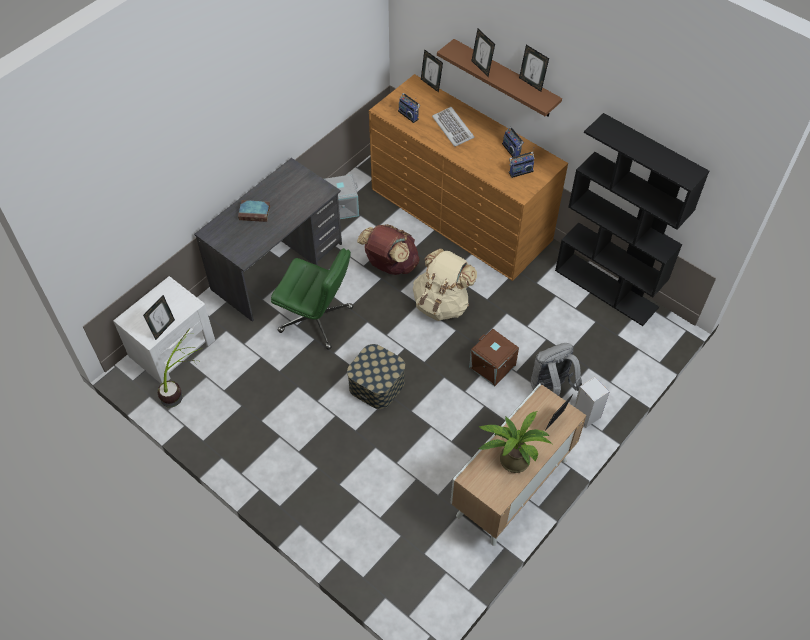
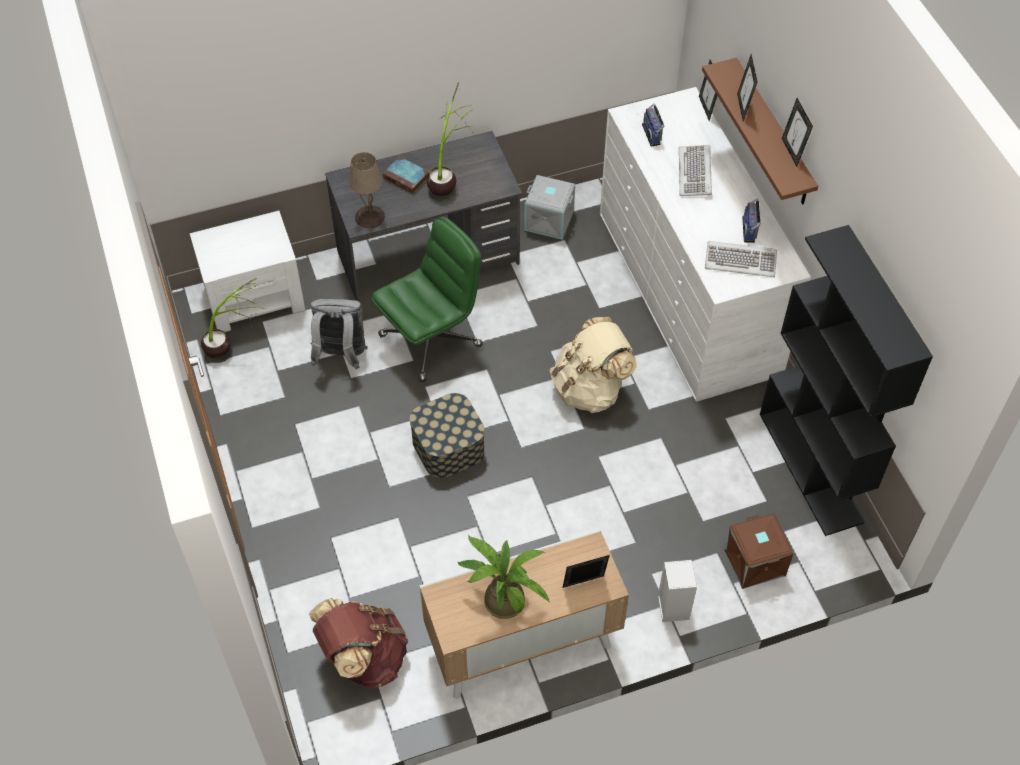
camera: 30 degrees right, 0 degrees up
(163, 328) = (234, 266): picture frame -> none
(247, 249) = (369, 216): none -> beige table lamp
(285, 201) = (449, 179): none -> potted plant
(317, 319) = (431, 339): green office chair -> green office chair turned 90 degrees counterclockwise
(390, 265) = (559, 314): brown backpack -> brown backpack (363, 658)
(460, 214) = (688, 291): brown dresser -> white dresser
(491, 366) = (597, 492): brown storage box -> brown storage box (753, 562)
(520, 171) = (740, 260): radio -> keyboard
(551, 388) = (652, 554): grey backpack -> grey backpack (341, 355)

